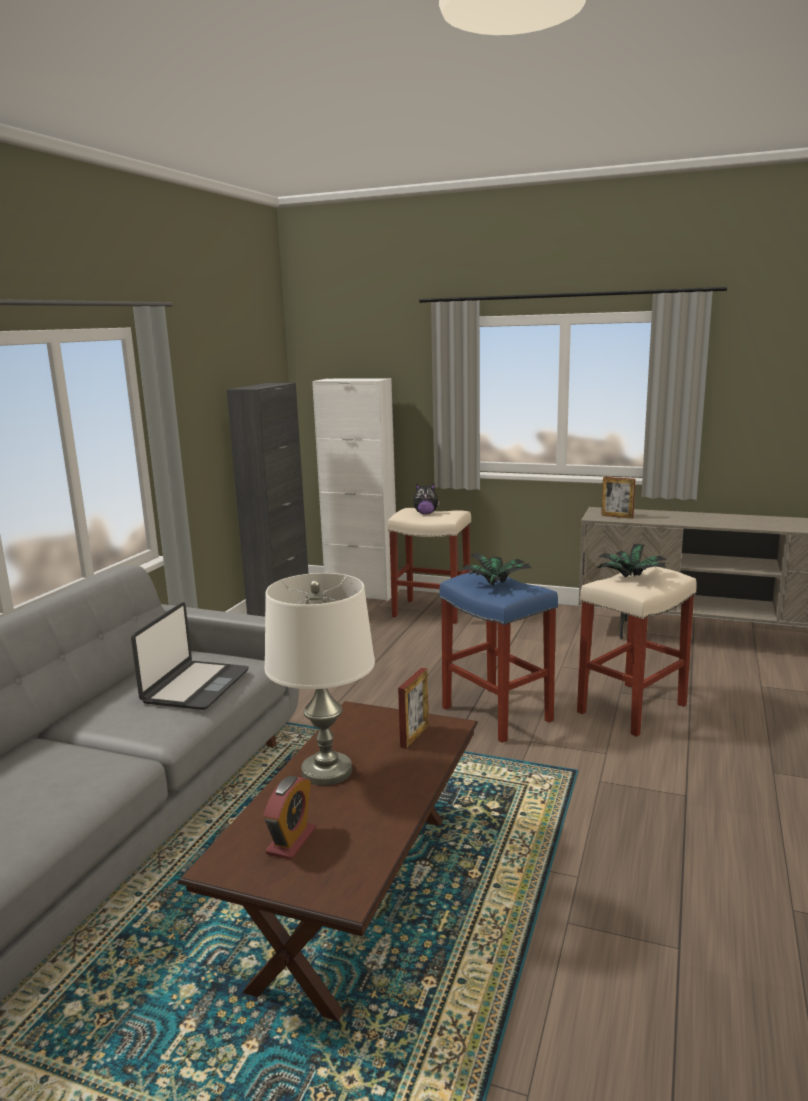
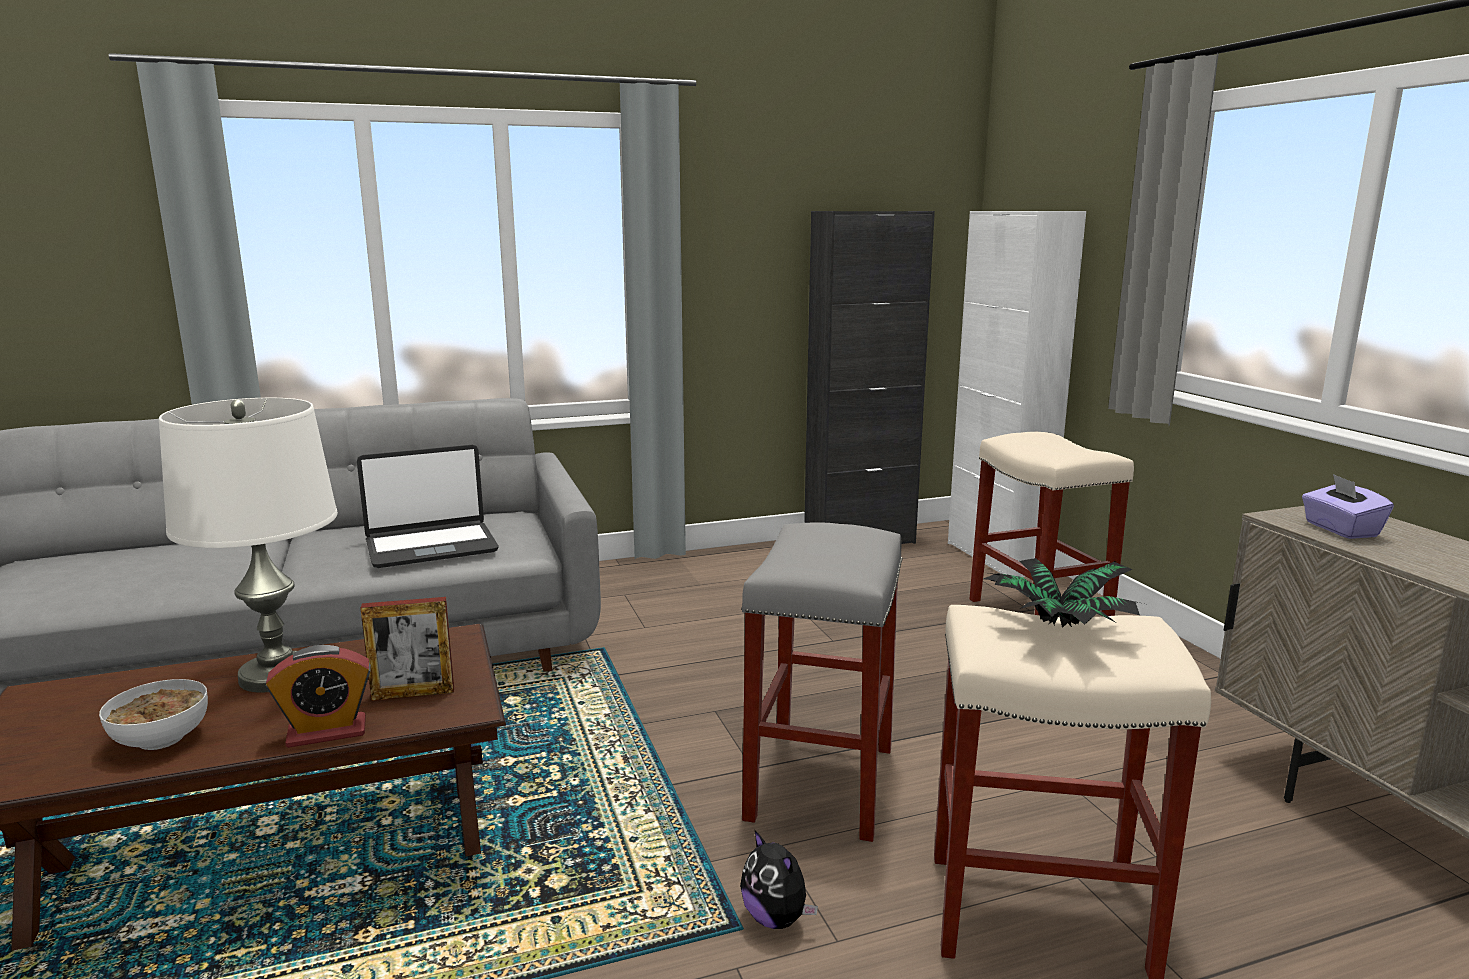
camera: 50 degrees right, 0 degrees up
(291, 841) = (94, 713): alarm clock -> alarm clock (327, 732)
(369, 819) = (161, 740): none -> bowl
(426, 513) = (1049, 445): plush toy -> plush toy (776, 918)
(497, 585) = (823, 551): potted plant -> none
(498, 714) = (822, 784): blue stool -> grey stool
(617, 516) = (1340, 530): picture frame -> purple tissue box

